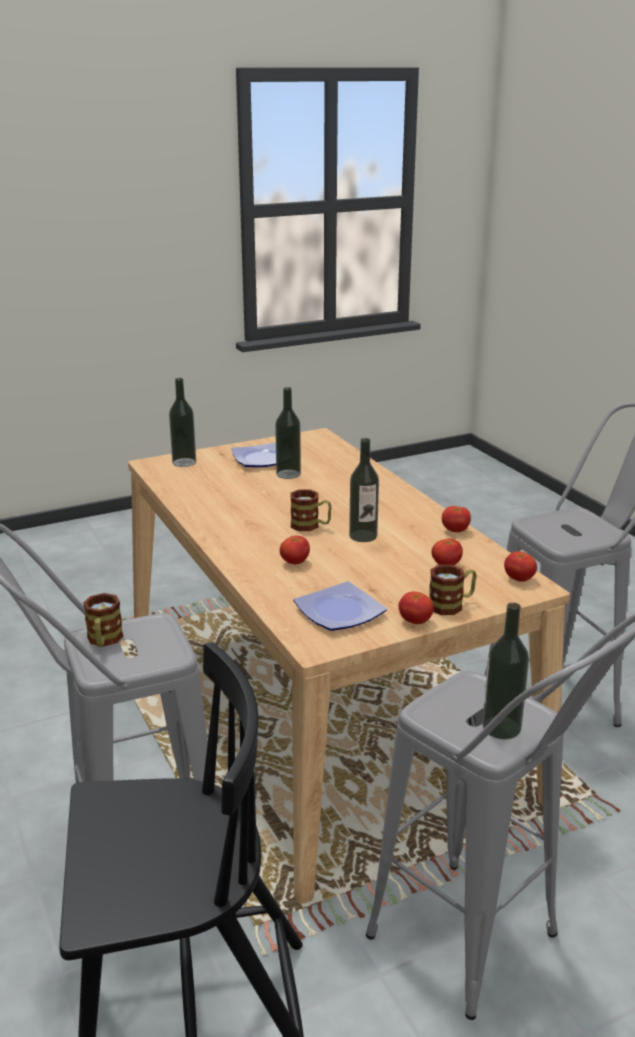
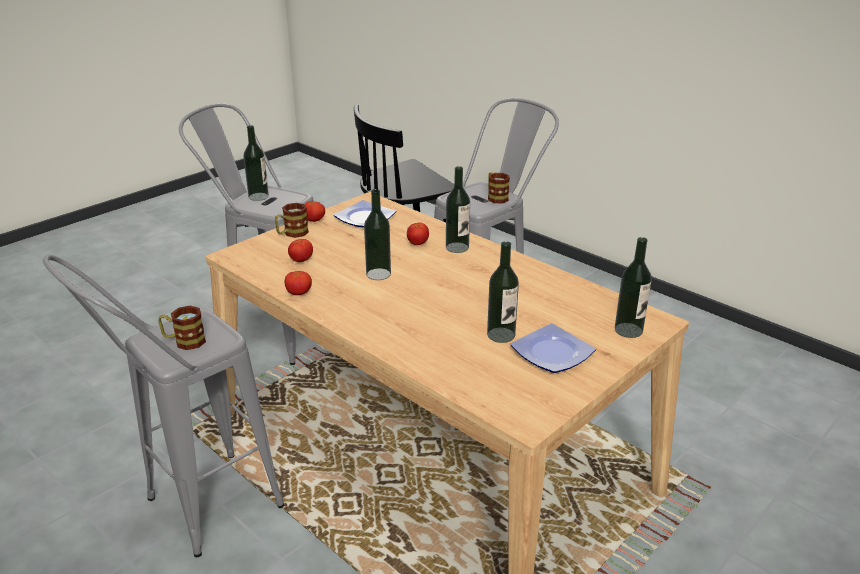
camera: 160 degrees right, 5 degrees up
(253, 550) = (457, 247): none -> bottle
(310, 526) = (429, 276): mug -> mug (184, 341)
(519, 579) = (243, 259): tomato -> none

